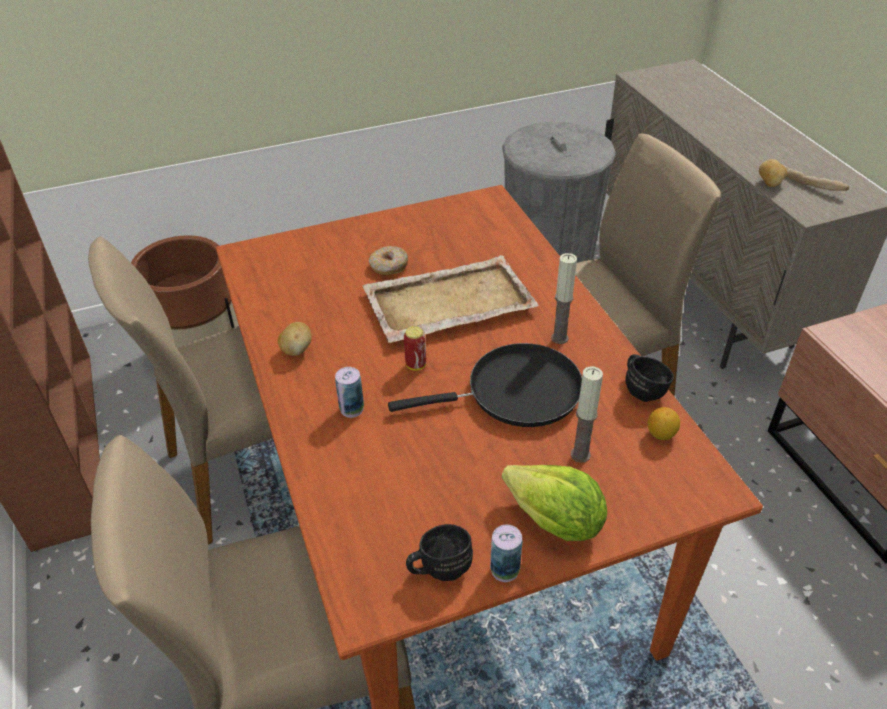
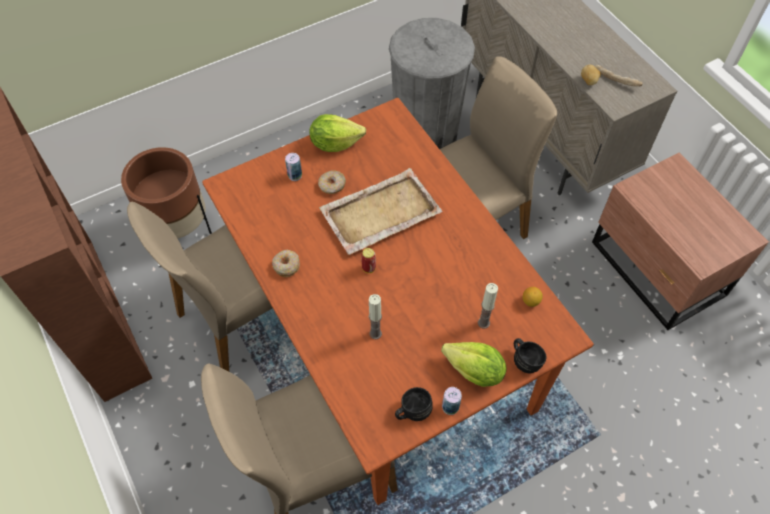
camera: 10 degrees left, 15 degrees up
(297, 350) = (286, 266): potato -> donut
(351, 409) = (334, 308): can -> can (295, 175)
(405, 223) = (335, 143): none -> lettuce
(516, 392) = (437, 282): black frying pan -> none
(559, 338) = (459, 234): candle -> candle (375, 333)
(643, 389) = (517, 268): black mug -> black mug (525, 360)

